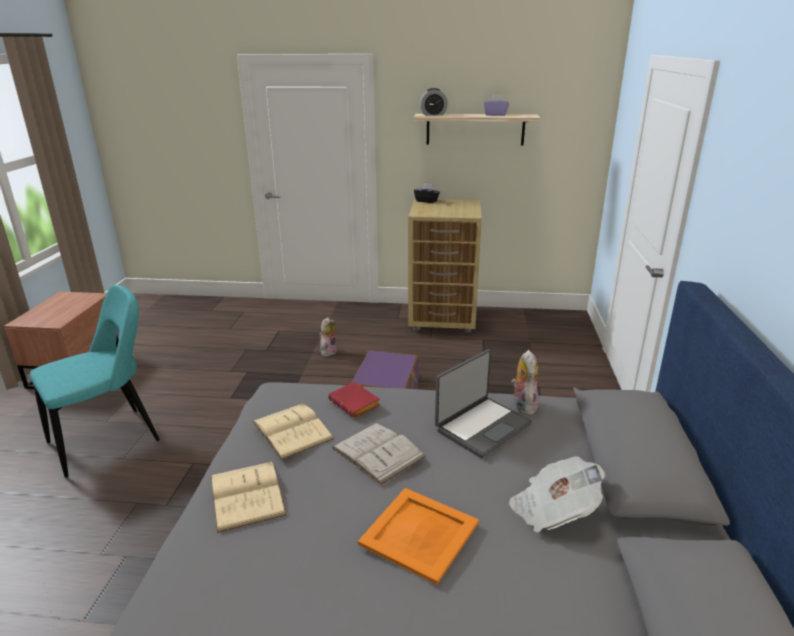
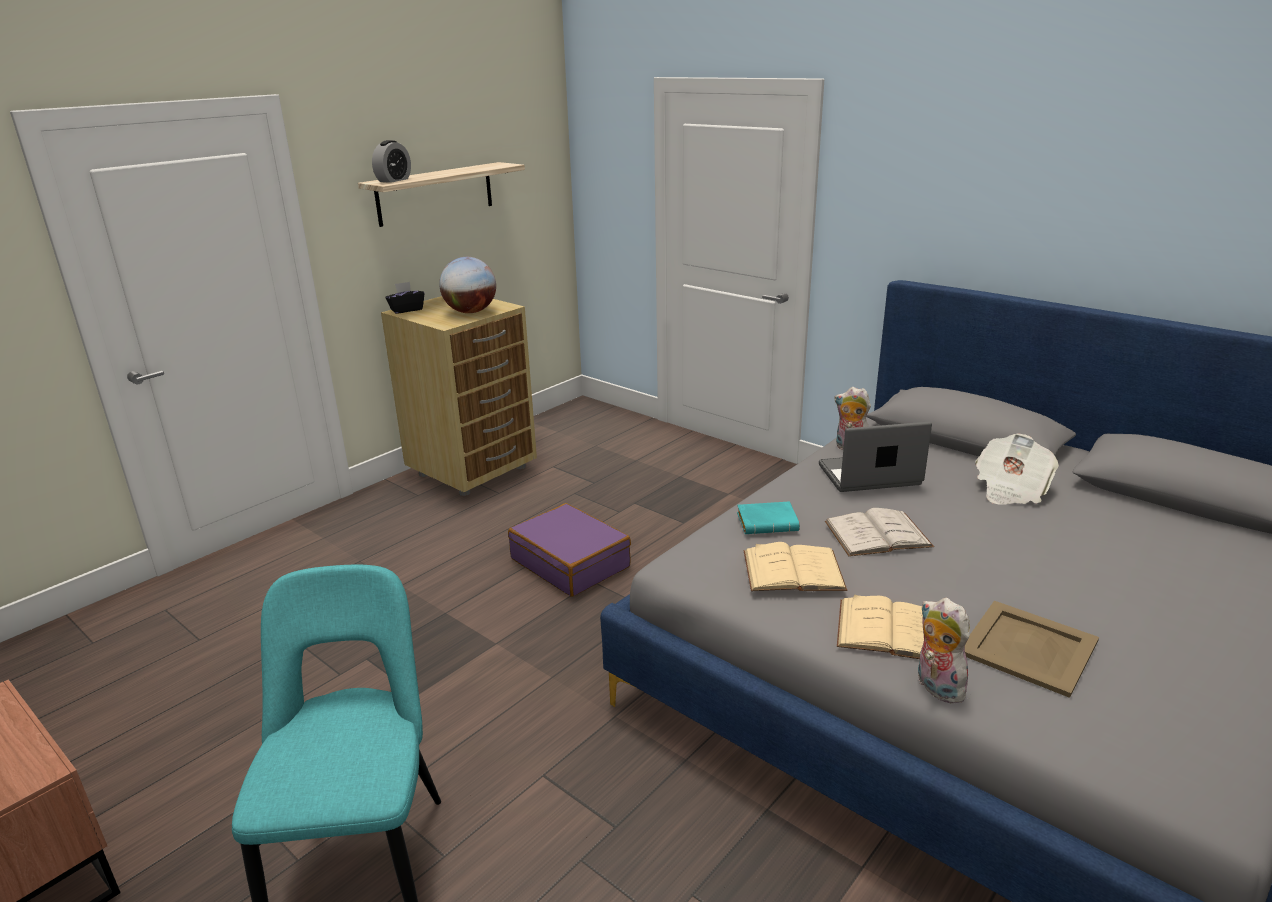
camera: 55 degrees left, 0 degrees up
(266, 574) = (1028, 646): none -> beige tray
(328, 351) = (418, 572): plush toy -> plush toy (935, 687)
(356, 404) = (768, 522): red book -> turquoise book
(420, 533) = (1012, 550): orange tray -> none
(448, 212) = (471, 312): none -> globe
(482, 426) = (870, 476): laptop -> laptop turned 90 degrees counterclockwise
(495, 115) = (464, 169): purple tissue box -> none

